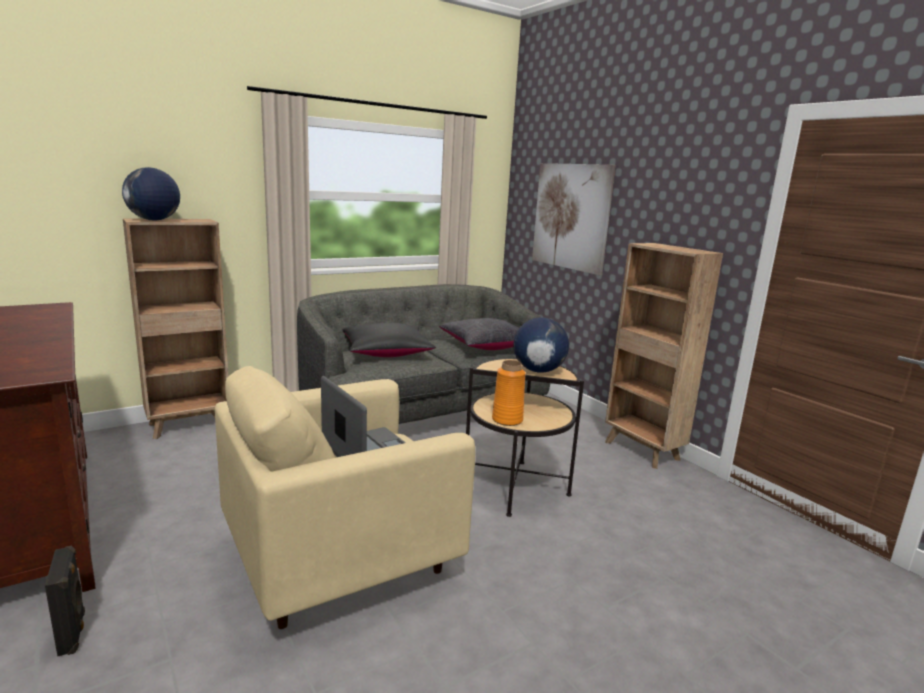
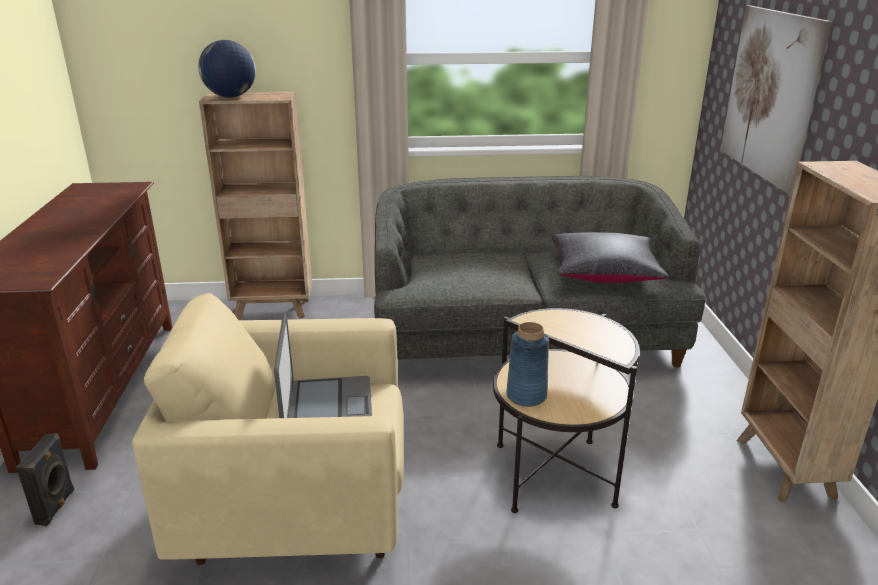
camera: 30 degrees right, 10 degrees up
(386, 352) = (468, 265): black pillow -> none
(507, 420) = (526, 396): orange vase -> blue vase
(538, 371) = (589, 338): globe -> none

